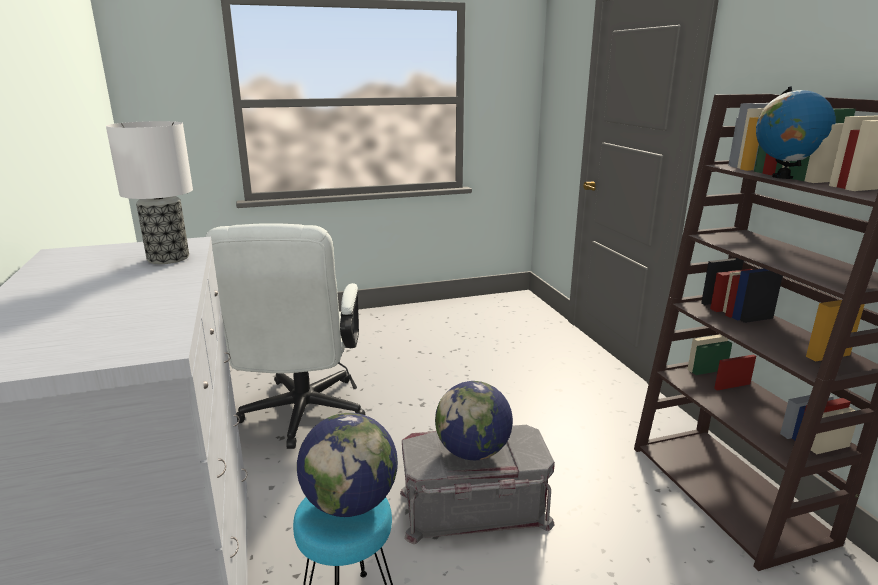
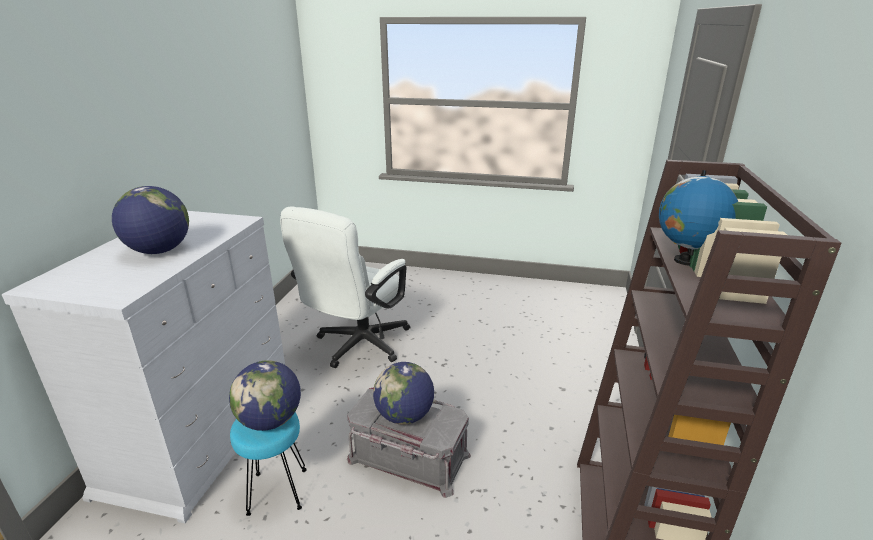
camera: 30 degrees right, 5 degrees up
(115, 291) = (159, 251): none -> globe
(169, 258) = (216, 231): table lamp -> none

